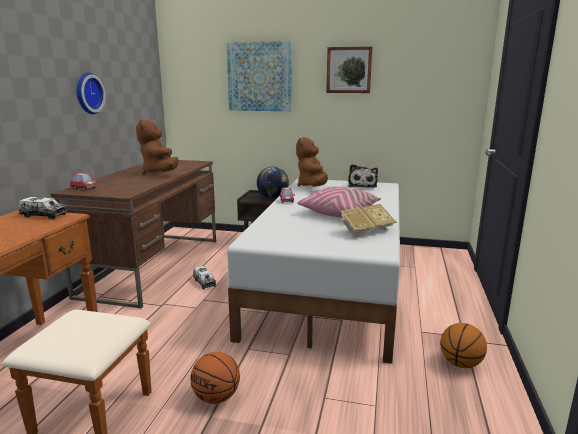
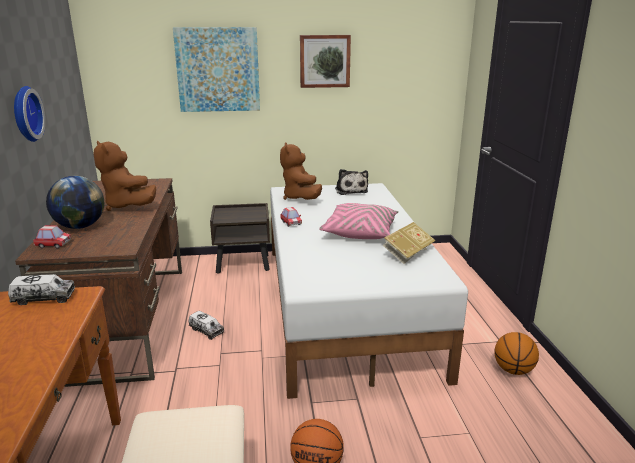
camera: 20 degrees left, 5 degrees up
(272, 198) = (248, 213): globe -> globe (80, 226)

